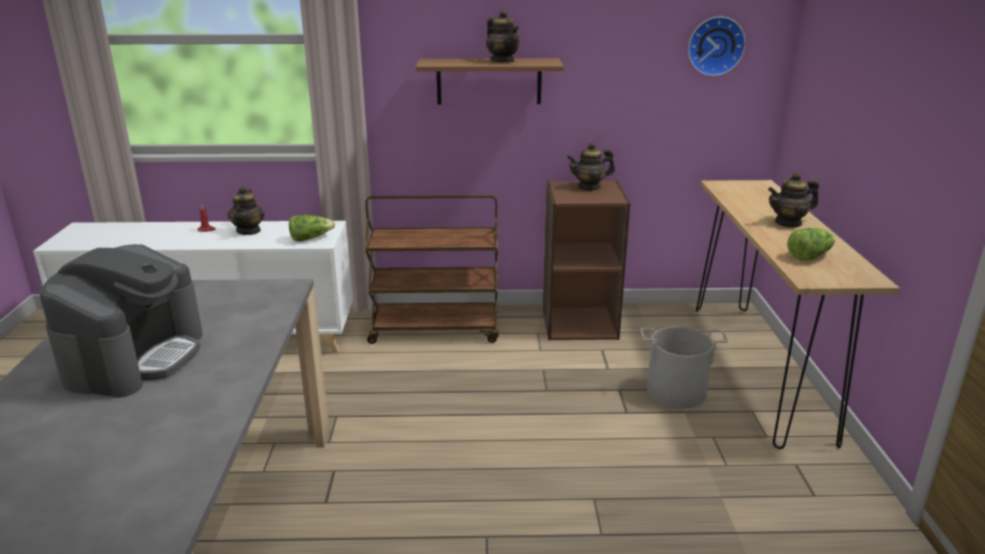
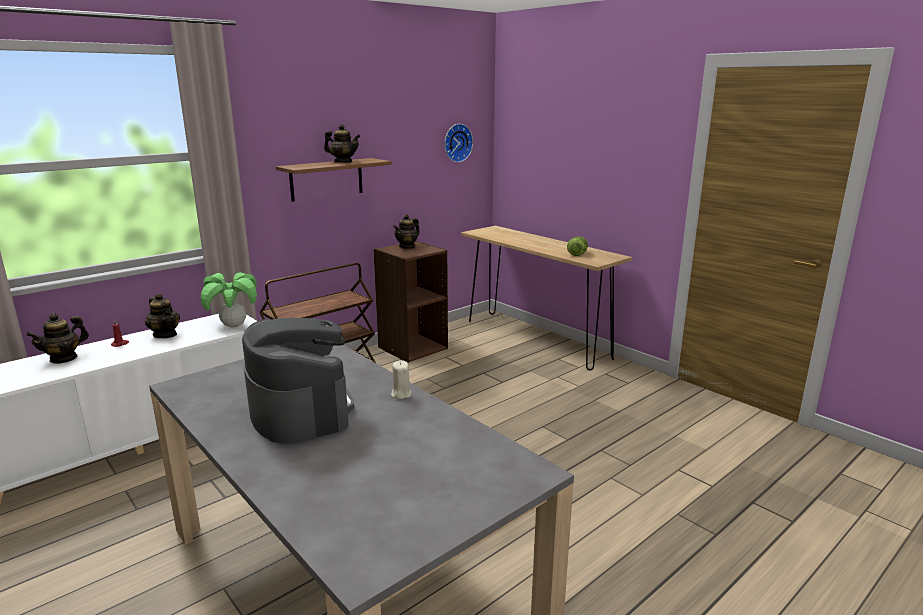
camera: 40 degrees left, 5 degrees down
(235, 380) = (401, 394): none -> beige candle
(310, 238) = (233, 325): lettuce -> potted plant
(676, 392) = (513, 363): grey bucket -> none
(788, 223) = (541, 242): teapot -> teapot (64, 358)

